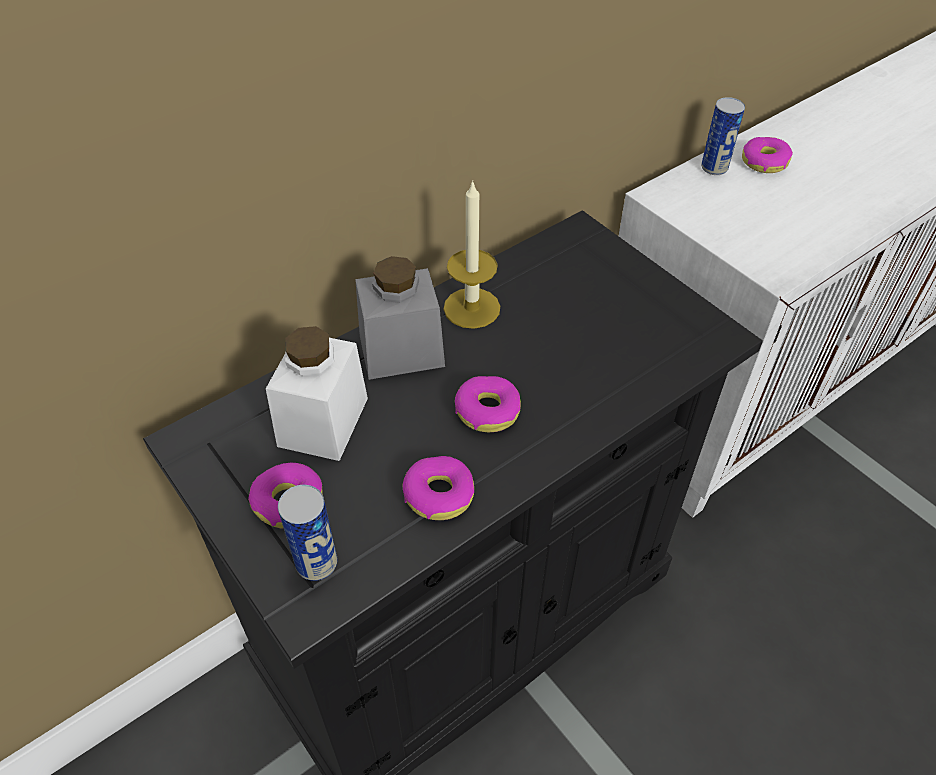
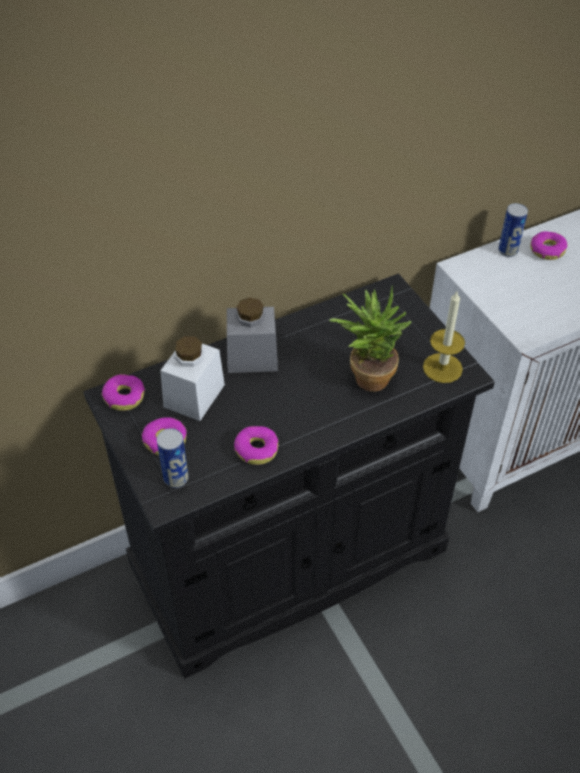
camera: 10 degrees right, 0 degrees up
(472, 308) = (304, 334): candle -> candle (442, 368)
(487, 410) = (298, 402): donut -> donut (124, 397)
(578, 355) = (367, 374): none -> potted plant

